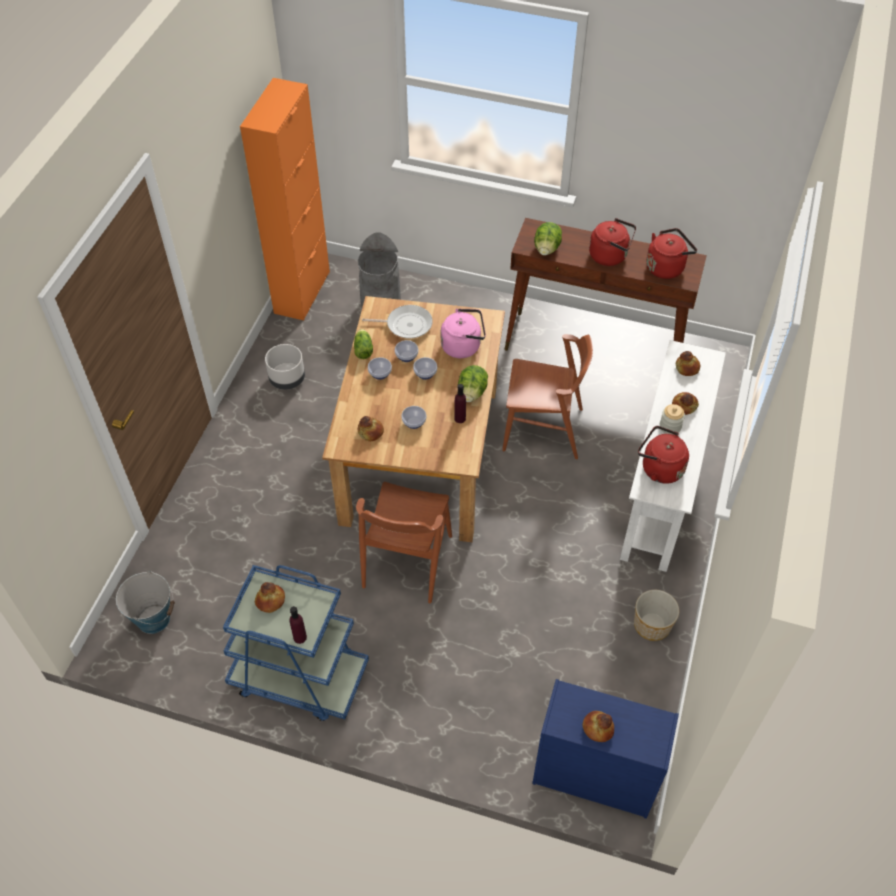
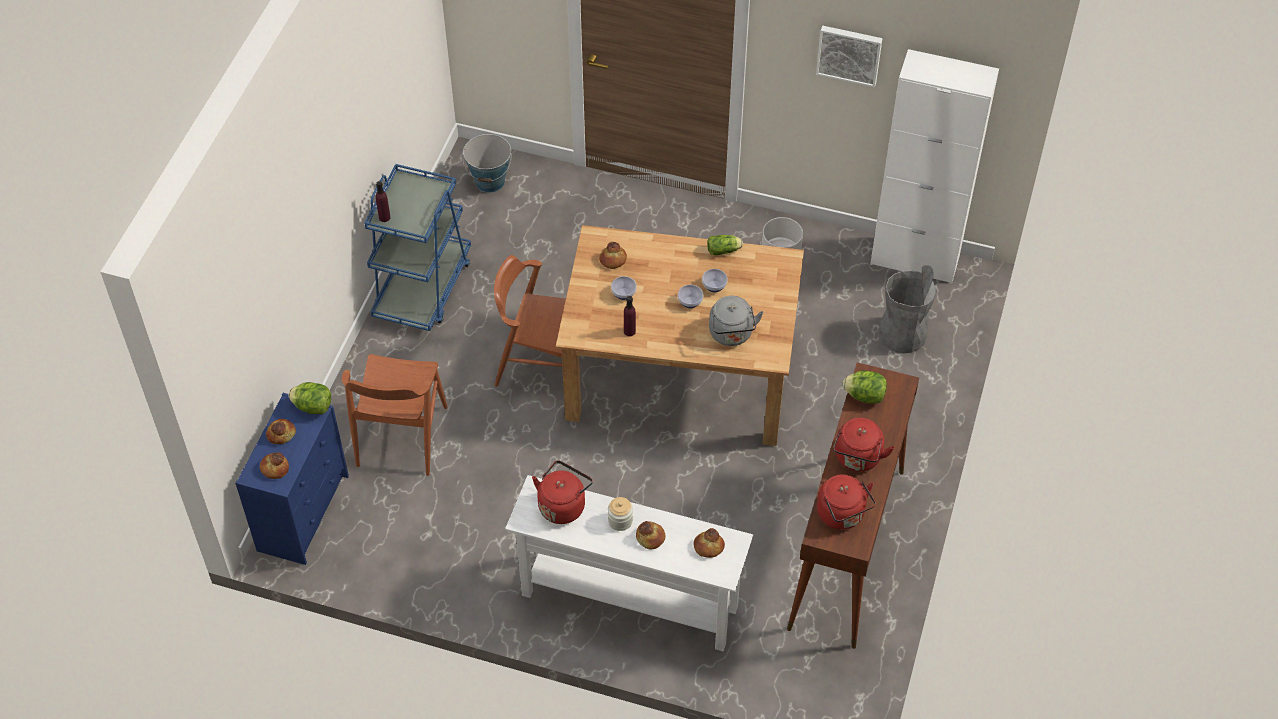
camera: 90 degrees right, 0 degrees up
(218, 179) = (849, 54): none -> picture
(270, 601) = (422, 196): bread -> bread (274, 468)
(302, 292) = (914, 260): orange cabinet -> white cabinet
(380, 374) = (689, 266): bowl -> none
(406, 325) = (761, 285): frying pan -> none
(463, 346) = (731, 335): pink kettle -> grey kettle
(472, 392) = (665, 342): lettuce -> lettuce (313, 407)
(543, 429) = (718, 490): brown chair -> brown chair (401, 436)
(652, 624) = (458, 576): planter -> none

